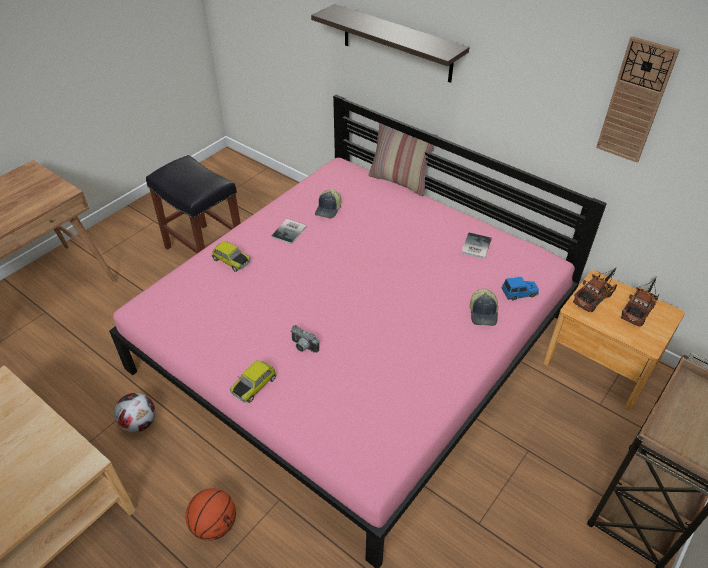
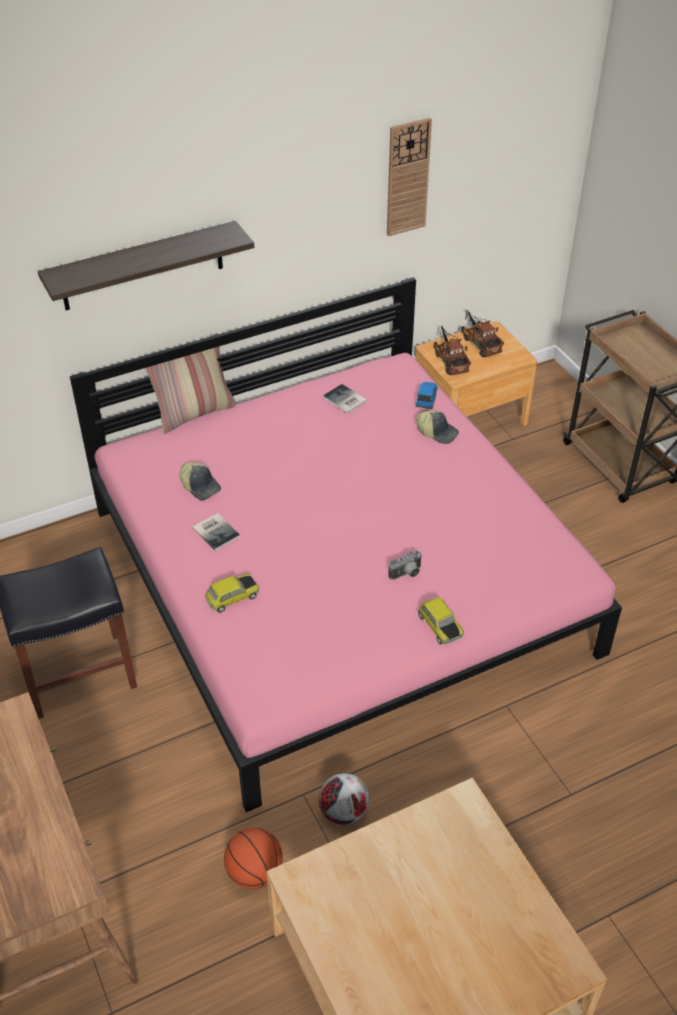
camera: 65 degrees left, 0 degrees up
(214, 524) = (512, 769): basketball -> basketball (254, 872)

